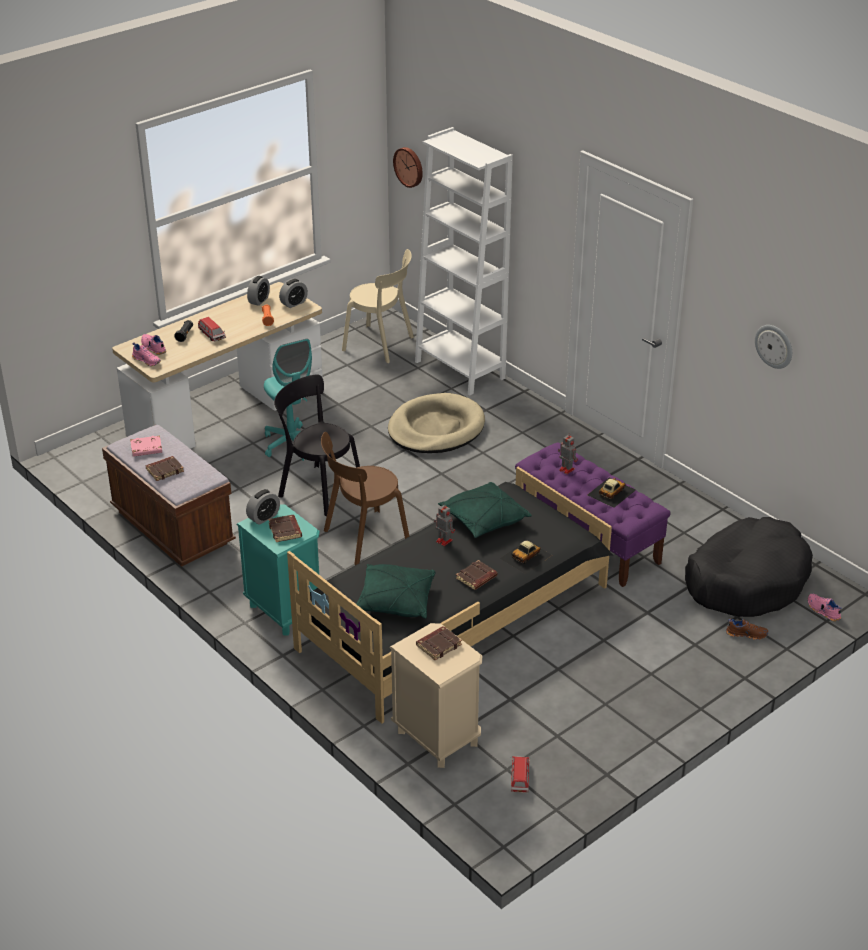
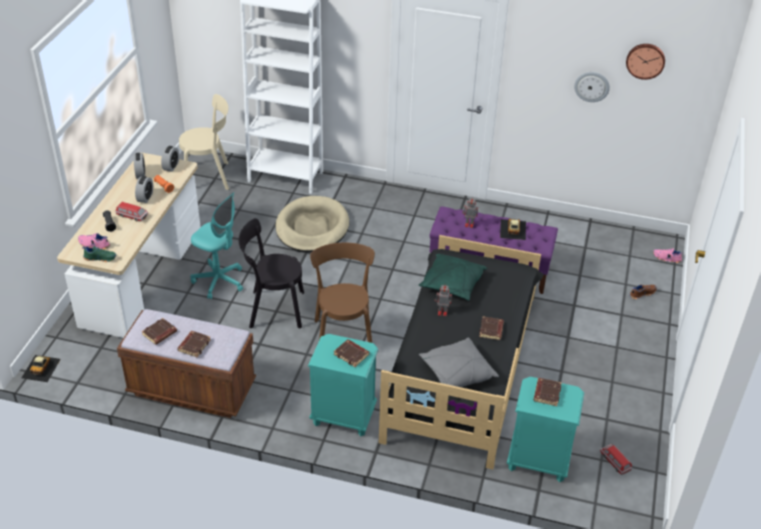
camera: 35 degrees left, 5 degrees up
(146, 449) = (159, 334): pink book -> brown book
(147, 360) = (100, 258): pink shoe -> green shoe
(263, 517) = (324, 351): alarm clock -> alarm clock (145, 197)
(363, 538) = (343, 334): brown chair -> brown chair turned 150 degrees clockwise
(395, 601) = (457, 373): green pillow -> grey pillow
(409, 166) = (200, 26): wall clock -> wall clock (645, 60)
(436, 738) = (538, 461): beige nightstand -> turquoise nightstand
(526, 556) = (506, 299): toy car -> toy car (41, 368)
(746, 581) = (607, 257): black dog bed -> none

